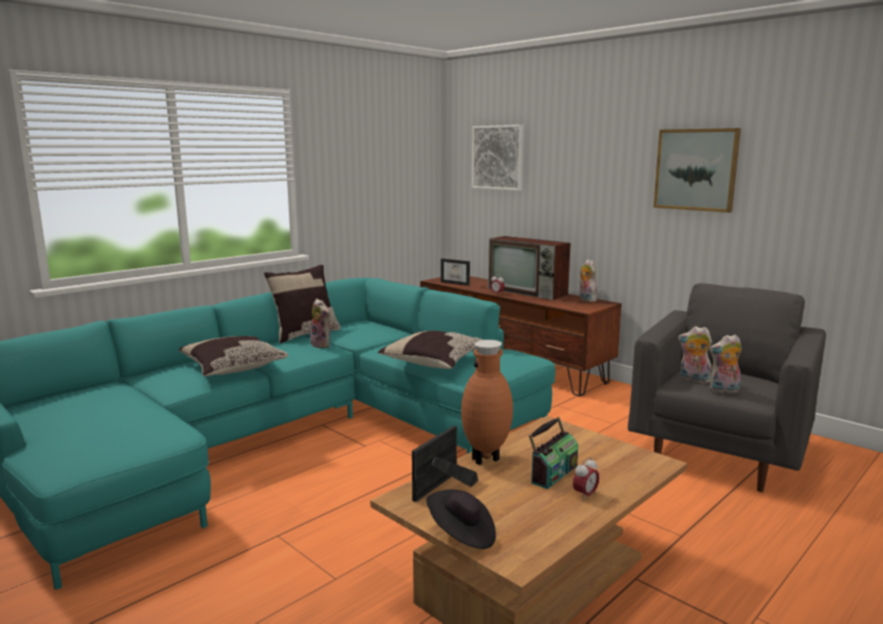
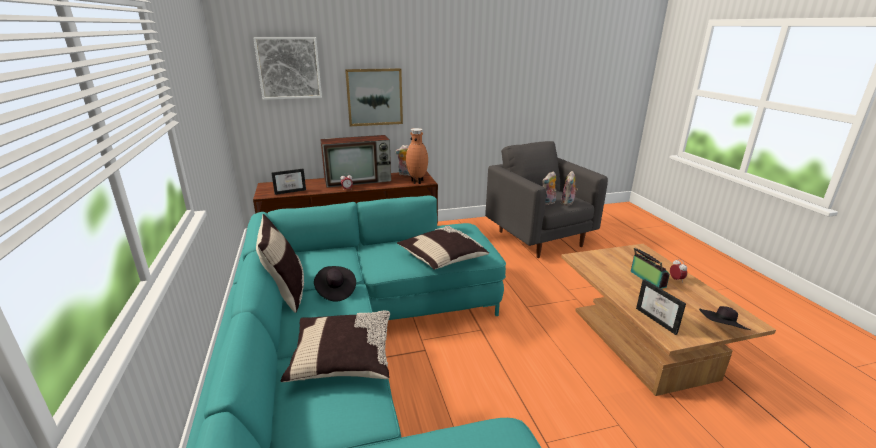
camera: 60 degrees left, 10 degrees up
(322, 345) = (335, 291): plush toy -> black hat
(487, 459) = (620, 292): brown vase -> brown vase (417, 182)
(696, 169) = (468, 71): picture -> picture (374, 97)

